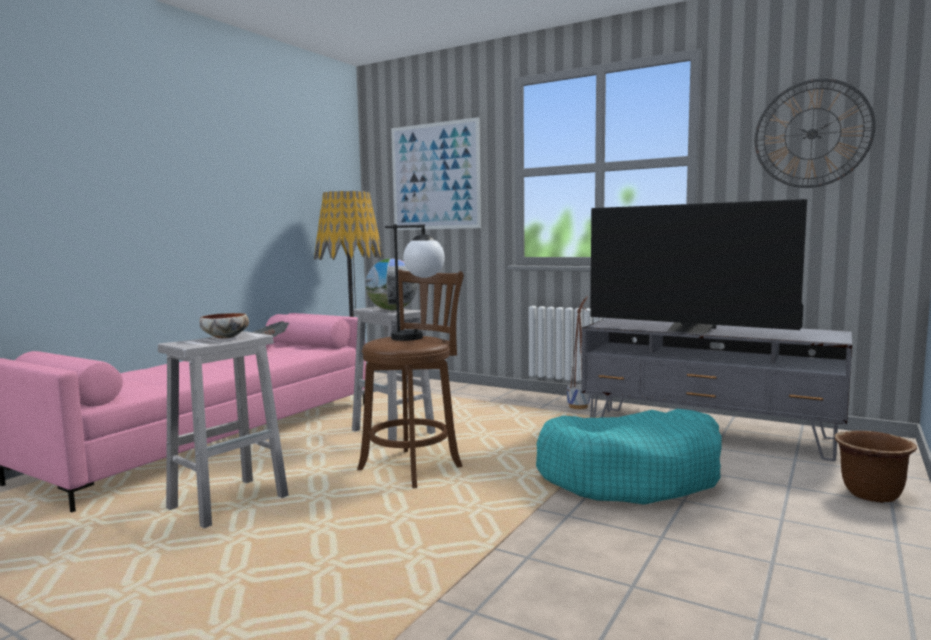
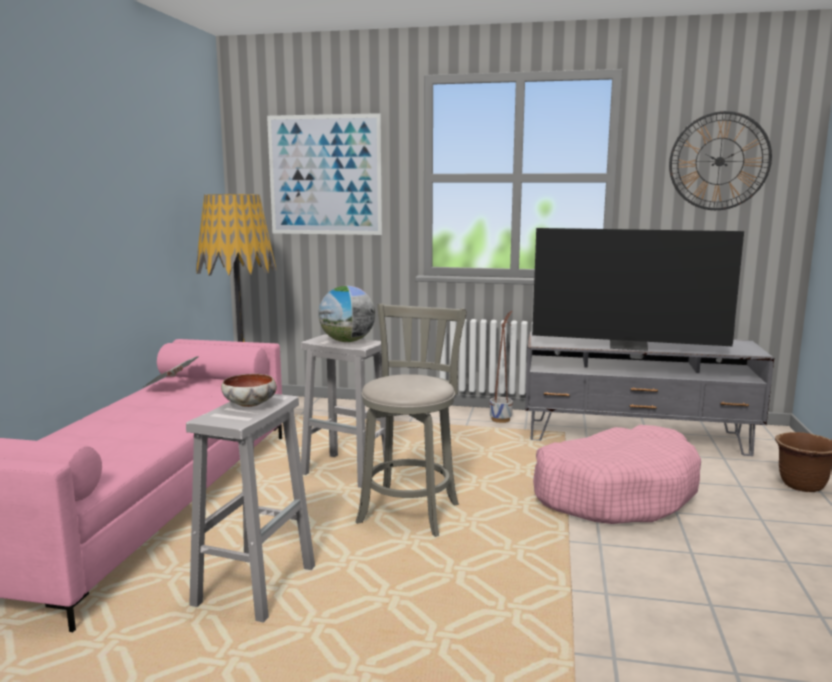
camera: 20 degrees left, 5 degrees up
(414, 467) = (410, 511): brown stool -> grey stool
(418, 338) = (421, 380): table lamp -> none
(631, 476) = (614, 493): turquoise dog bed -> pink dog bed

